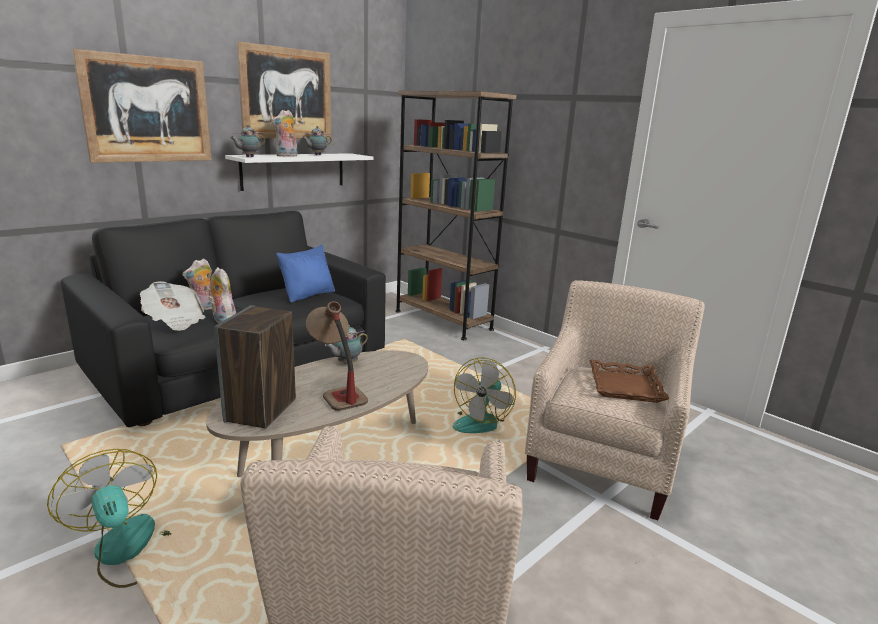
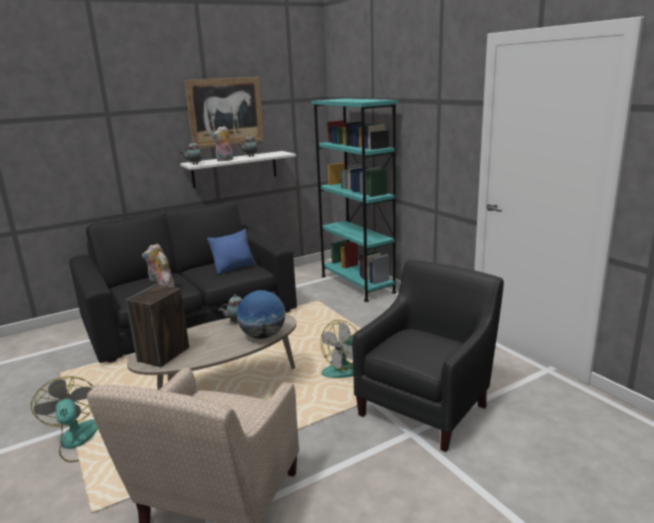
camera: 15 degrees right, 0 degrees up
(147, 109) = (123, 137): picture -> none
(174, 321) = (133, 289): newspaper -> none
(336, 390) = (219, 342): table lamp -> none
(394, 380) = (263, 336): none -> globe
(443, 320) = (357, 284): brown bookcase -> turquoise bookcase
(603, 462) = (427, 406): beige armchair -> black armchair
(625, 386) = (431, 346): brown tray -> none

